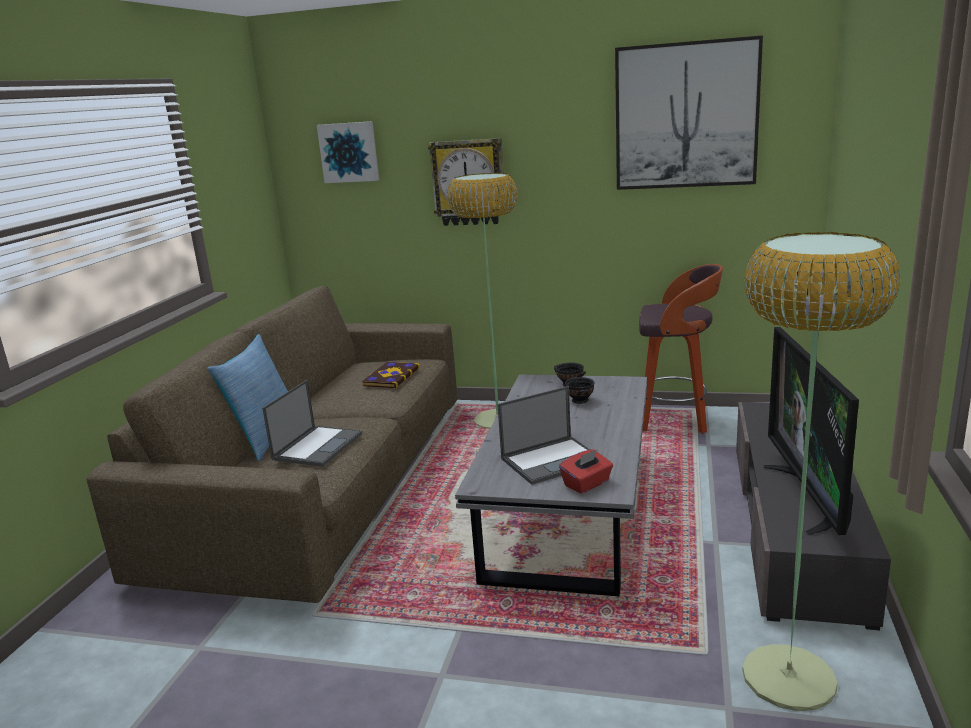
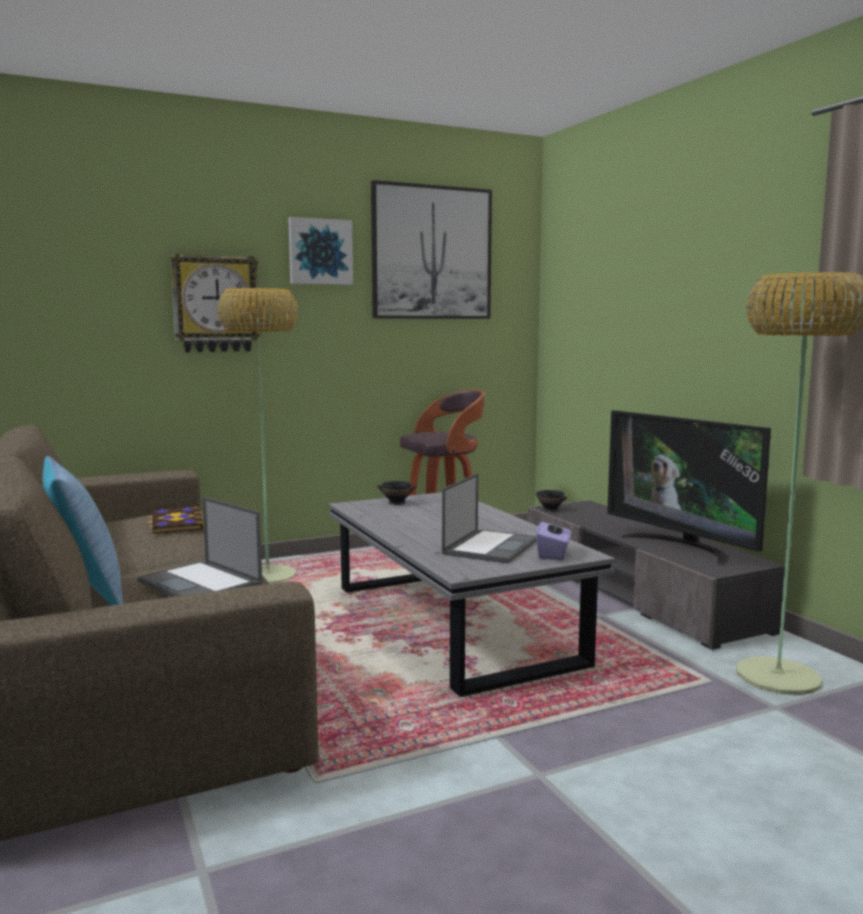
camera: 40 degrees left, 10 degrees down
(318, 446) = (201, 583): laptop -> laptop turned 150 degrees clockwise
(349, 152) = (56, 257): picture -> picture (320, 252)
(579, 400) = (429, 511): black bowl -> black bowl (551, 510)
(587, 484) = (553, 554): red tissue box -> purple tissue box

